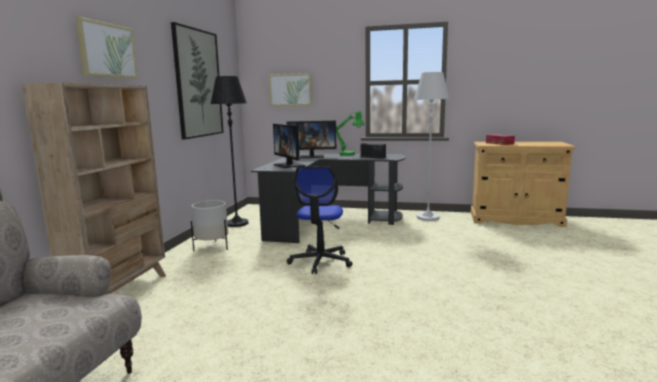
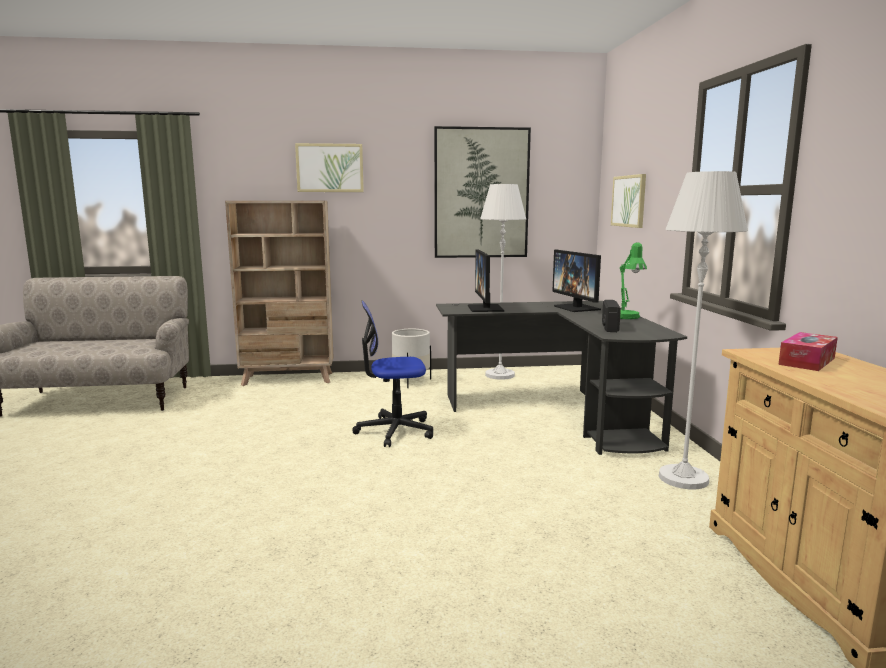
camera: 70 degrees right, 0 degrees up
(237, 223) = (500, 375): black floor lamp -> white floor lamp
(289, 165) = (485, 308): monitor -> monitor turned 45 degrees counterclockwise

